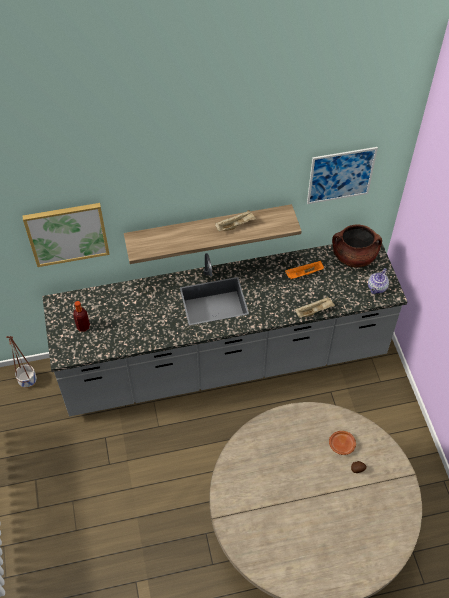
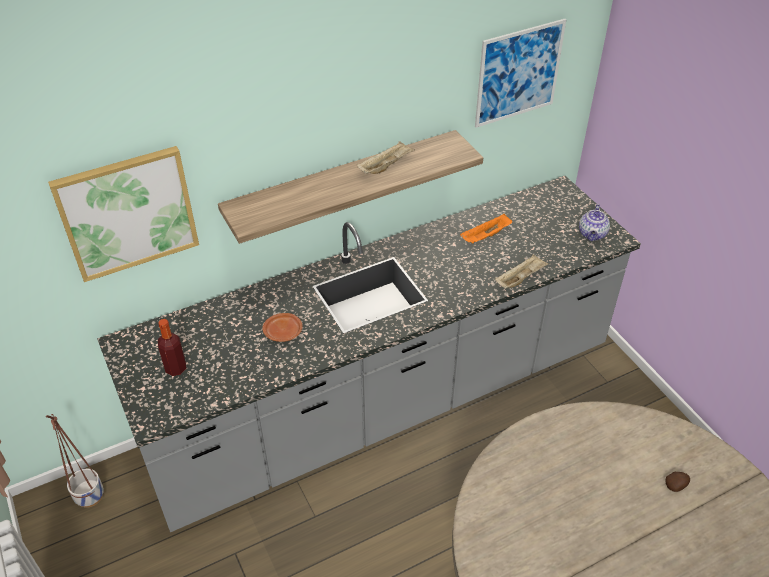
camera: 15 degrees left, 10 degrees down
(342, 445) = (636, 455): brown plate -> brown plate (283, 332)
(353, 257) = (544, 204): brown cooking pot -> none

